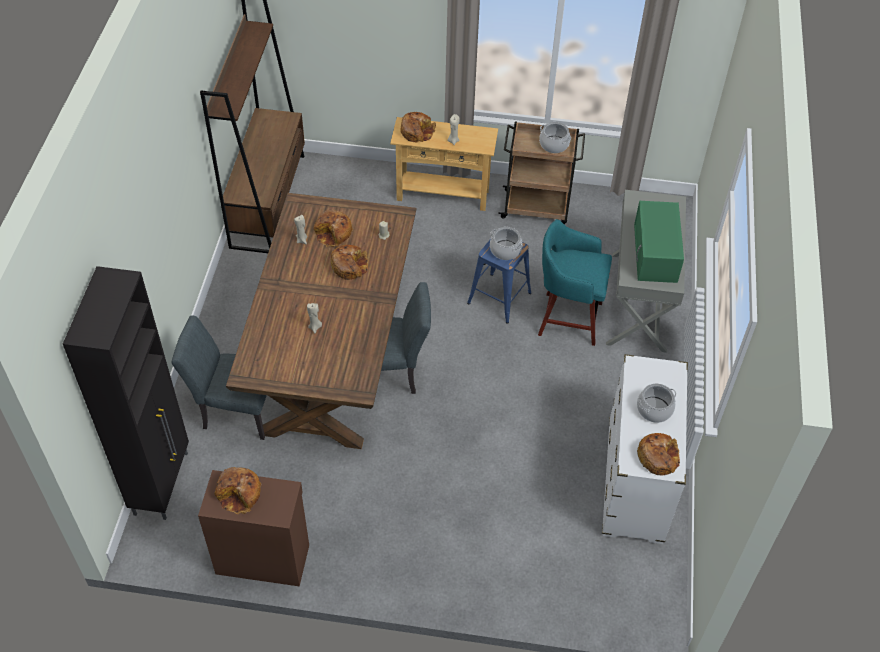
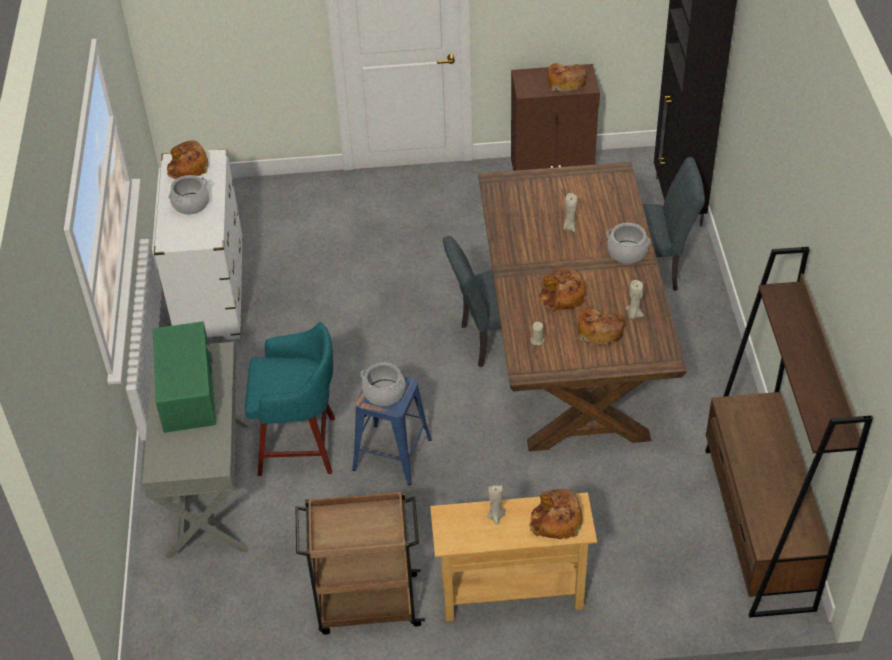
camera: 170 degrees right, 5 degrees down
(554, 144) = (341, 528): cooking pot -> cooking pot (627, 252)

